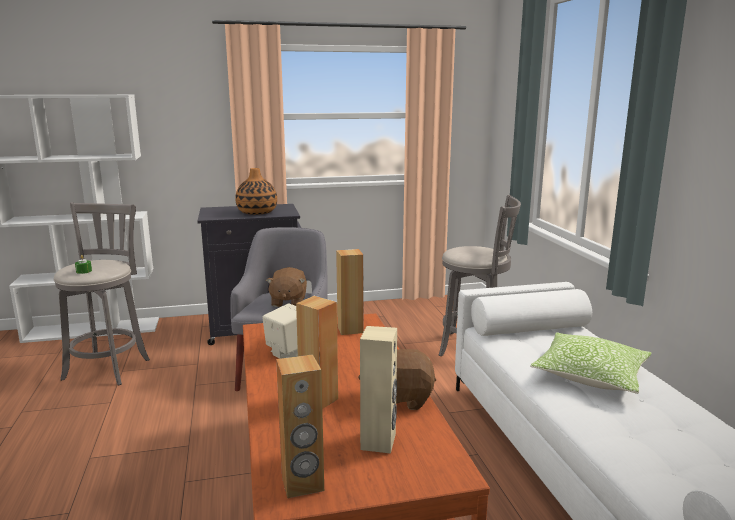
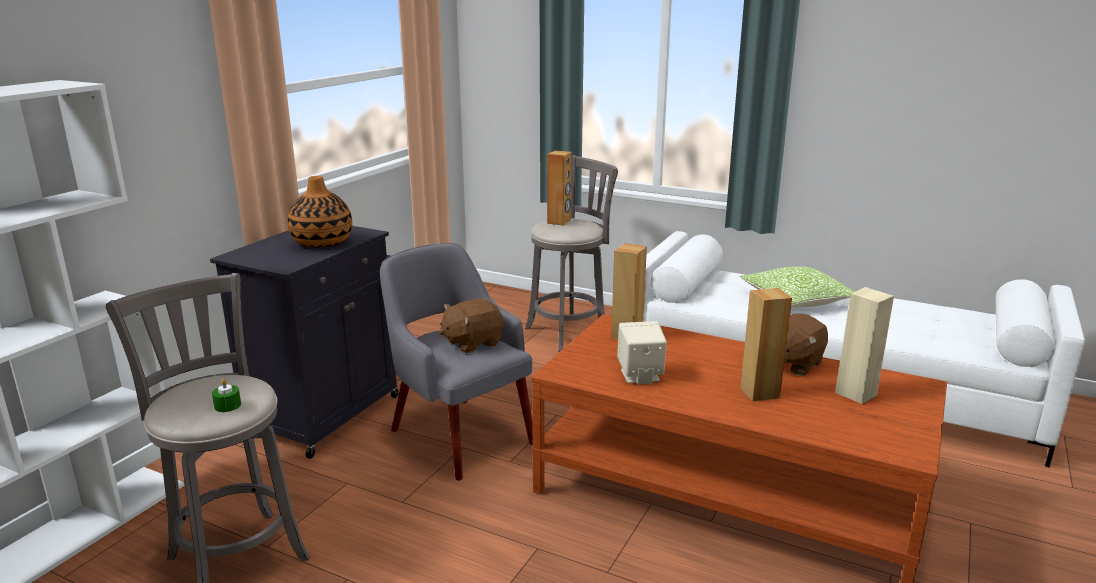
camera: 50 degrees left, 5 degrees up
(288, 302) = (472, 343): brown plush toy -> brown plush toy turned 105 degrees clockwise
(302, 484) = (895, 440): brown speaker -> brown speaker (559, 222)

